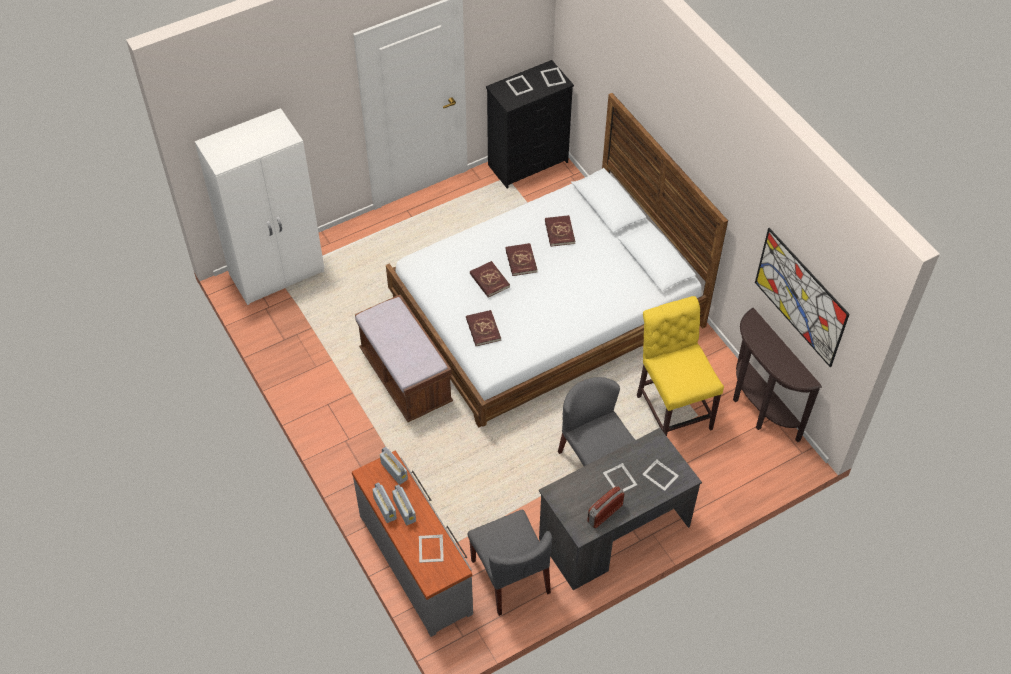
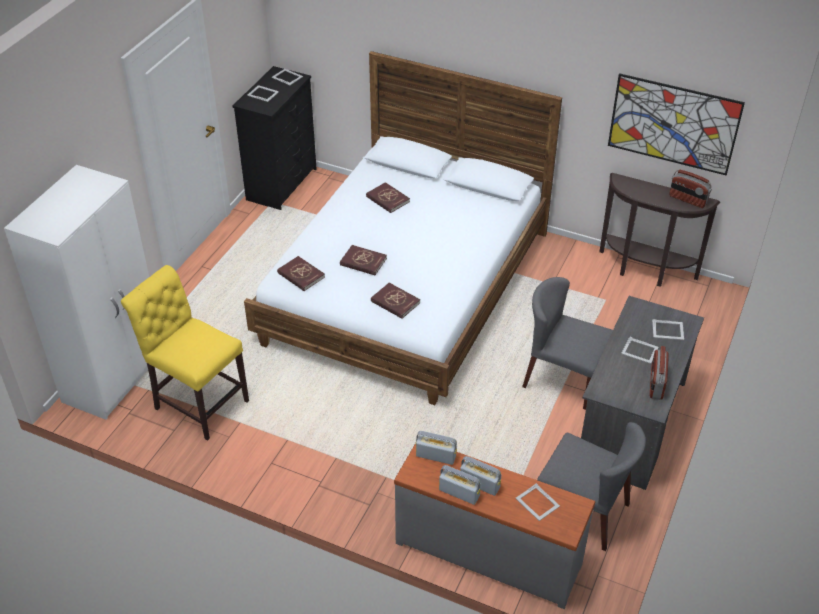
camera: 35 degrees left, 10 degrees down
(406, 377) = (328, 400): brown bench -> none
(521, 261) = (376, 235): red book -> red book (301, 275)
(672, 408) = (580, 305): yellow chair -> yellow chair (198, 402)
(792, 369) = (687, 200): none -> radio

